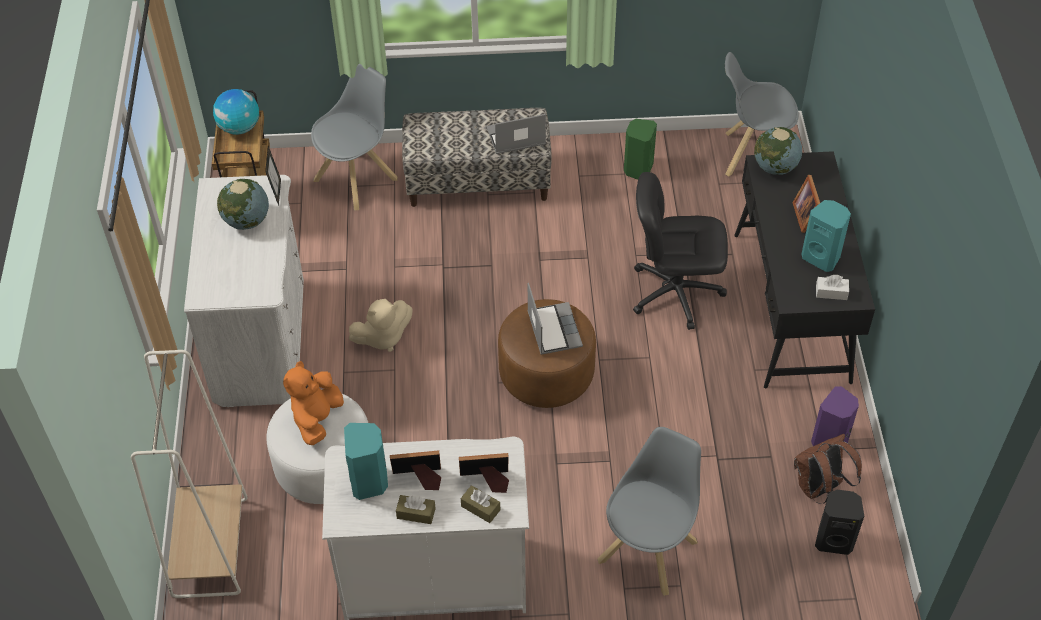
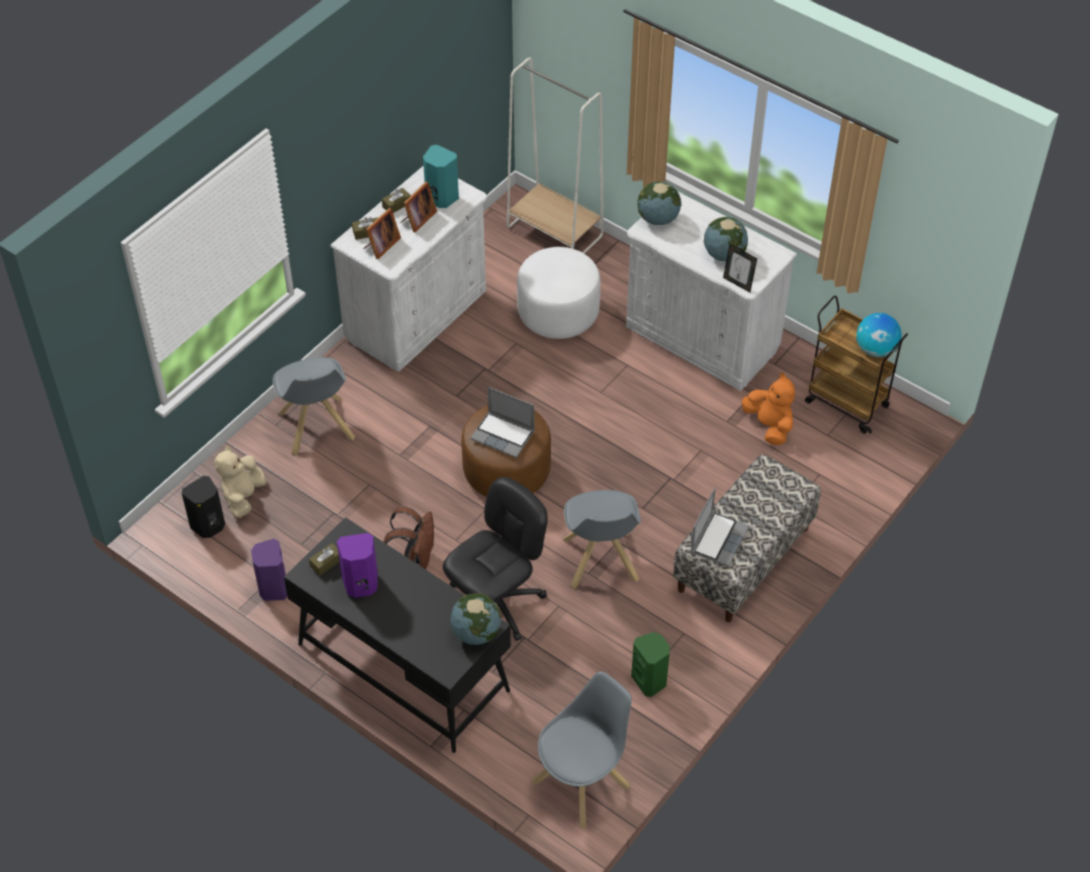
camera: 130 degrees right, 0 degrees up
(239, 293) = (658, 219): none -> globe
(317, 419) = (563, 275): orange plush toy -> orange plush toy (769, 425)
(357, 178) = (823, 485): grey chair -> grey chair (600, 562)
(383, 337) = (637, 403): beige plush toy -> beige plush toy (243, 496)
(806, 215) = (408, 610): picture frame -> none
(819, 488) = (249, 550): brown backpack -> brown backpack (414, 561)
(822, 257) = (361, 585): turquoise speaker -> purple speaker
(831, 292) = (326, 563): white tissue box -> brown tissue box

